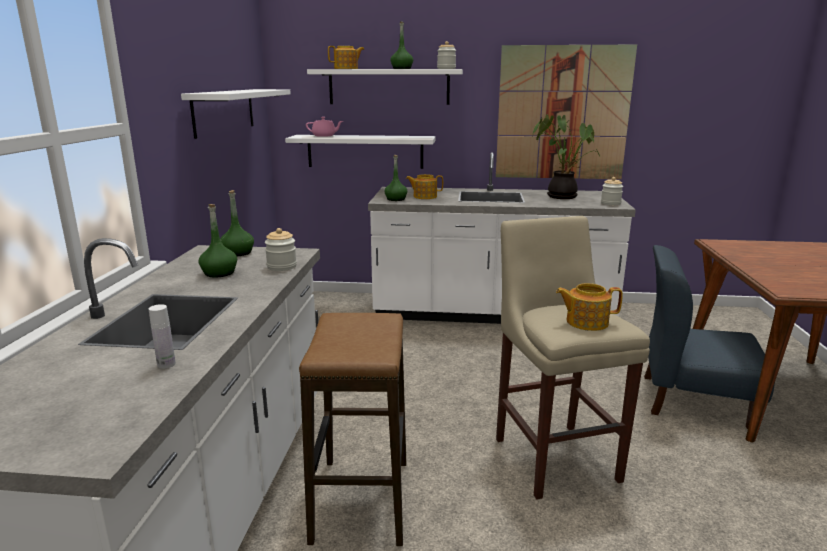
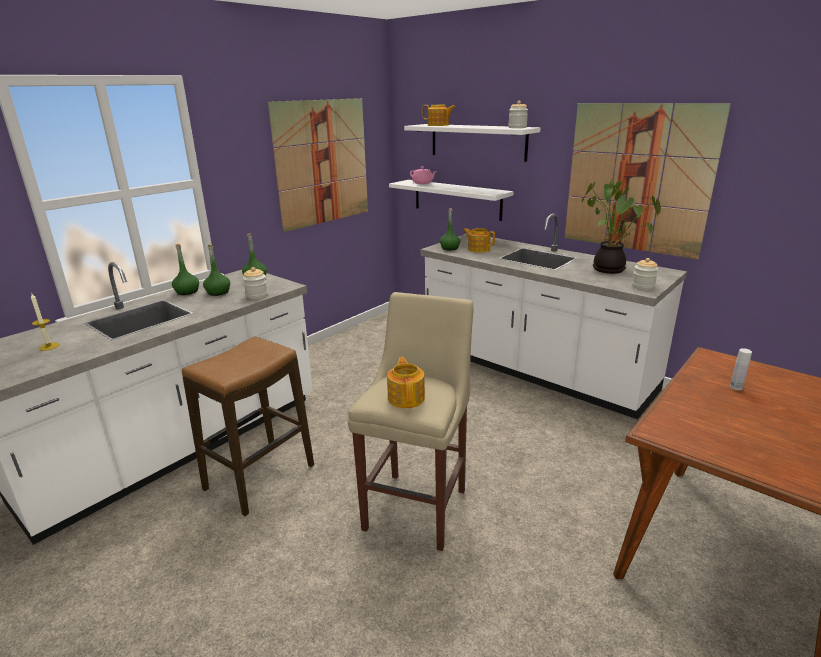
camera: 35 degrees right, 5 degrees up
(86, 382) = (49, 346): none -> candle
(166, 364) = (90, 347): white bottle -> white bottle (736, 387)
(224, 111) = (323, 163): white shelf -> picture
(402, 68) = (478, 127): green bottle -> green bottle (187, 292)
(586, 322) = (406, 398): teapot -> teapot turned 45 degrees clockwise
(693, 400) = (616, 516): blue chair -> none

